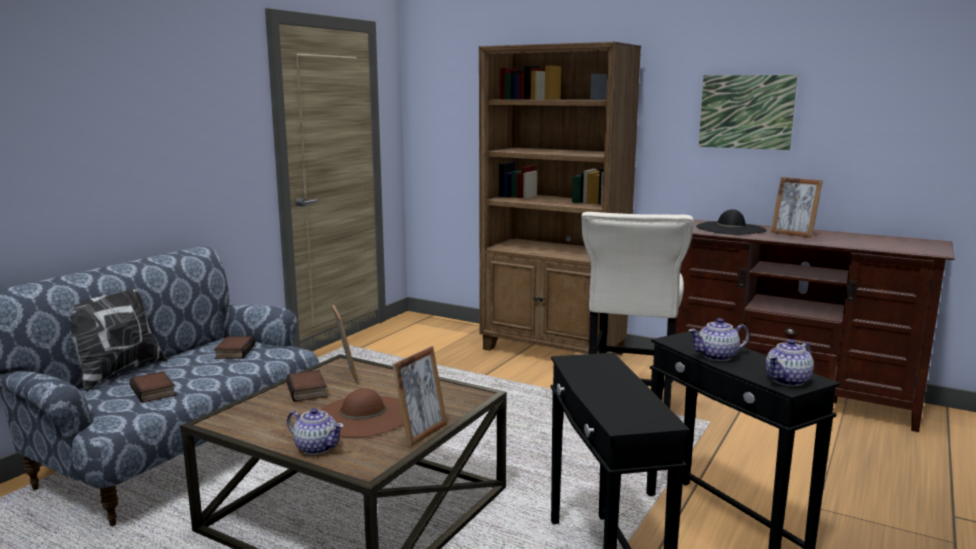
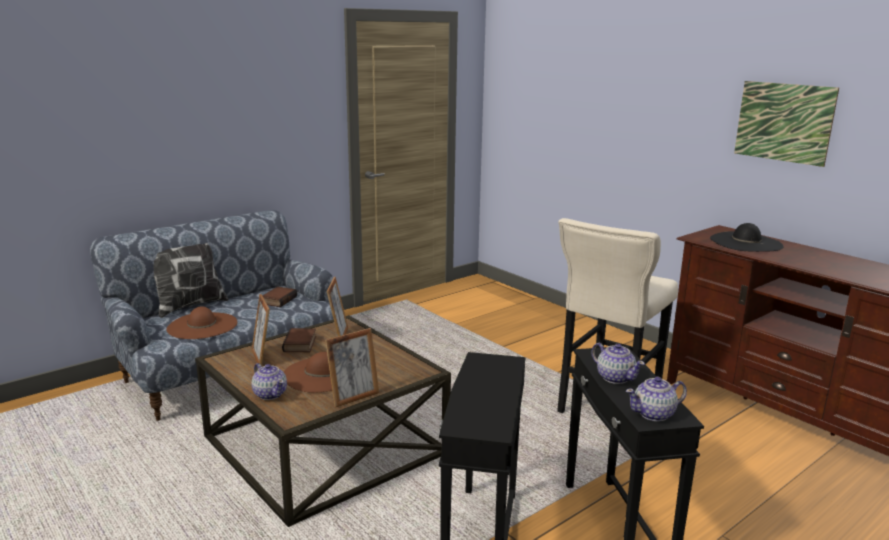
camera: 20 degrees right, 5 degrees up
(155, 391) = (202, 326): book -> brown hat
(553, 351) = (580, 333): brown bookcase -> none
(718, 356) = (615, 377): teapot -> teapot turned 135 degrees counterclockwise
(793, 234) = (805, 257): picture frame -> picture frame (262, 358)

